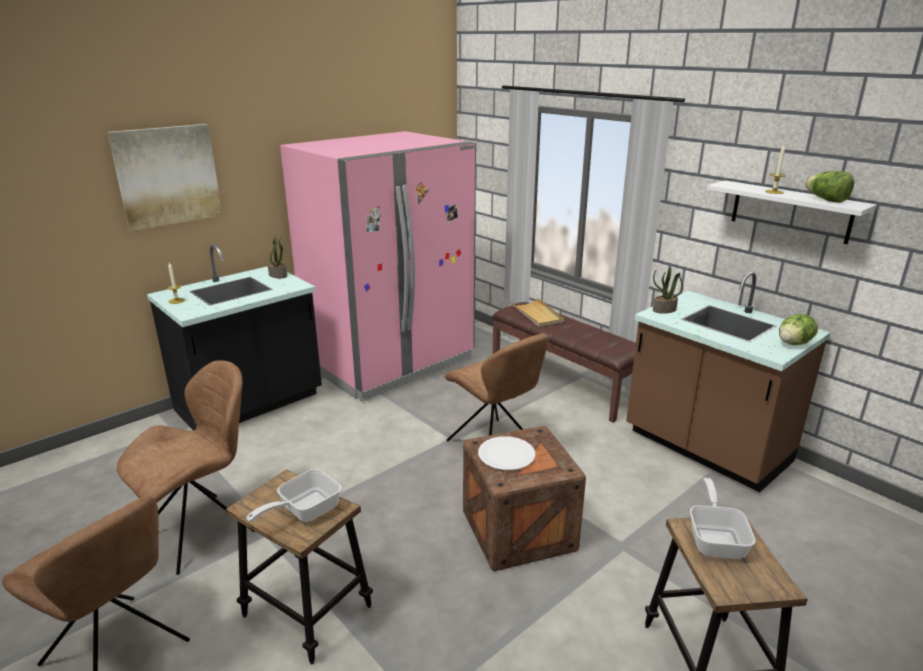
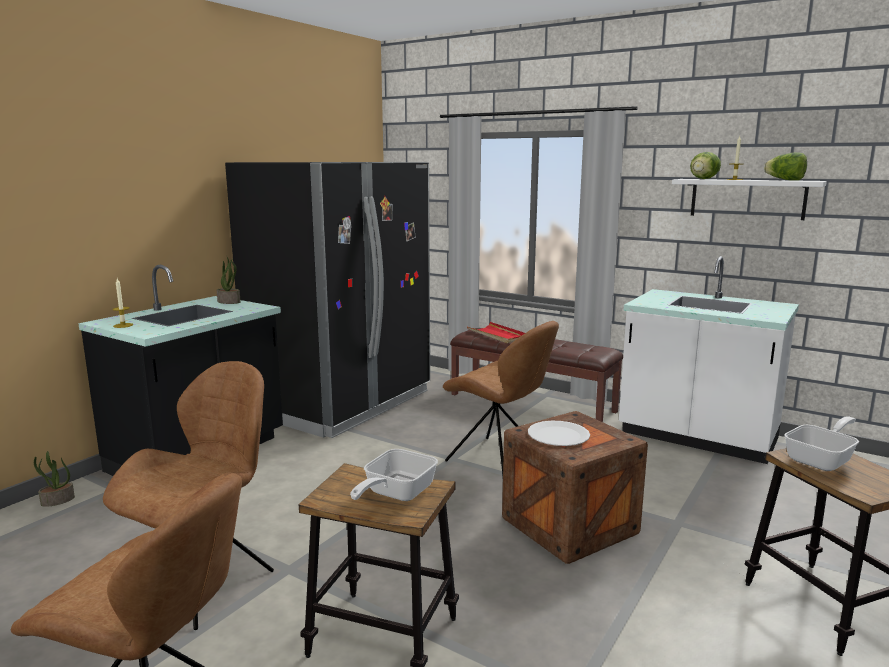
camera: 15 degrees left, 10 degrees down
(167, 176) = (108, 185): picture -> none
(391, 362) = (343, 403): pink fridge -> black fridge
(537, 314) = (498, 335): beige tray -> red tray
(664, 310) = (647, 300): potted plant -> potted plant (57, 501)
(706, 448) = (697, 437): brown counter -> white counter
(716, 539) = (822, 459): frying pan -> frying pan turned 60 degrees clockwise
(793, 343) = (779, 312): lettuce -> lettuce (703, 179)

